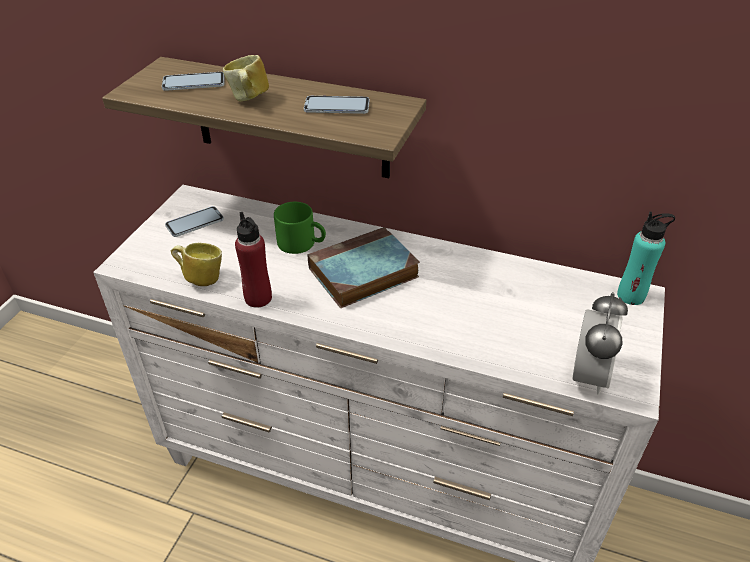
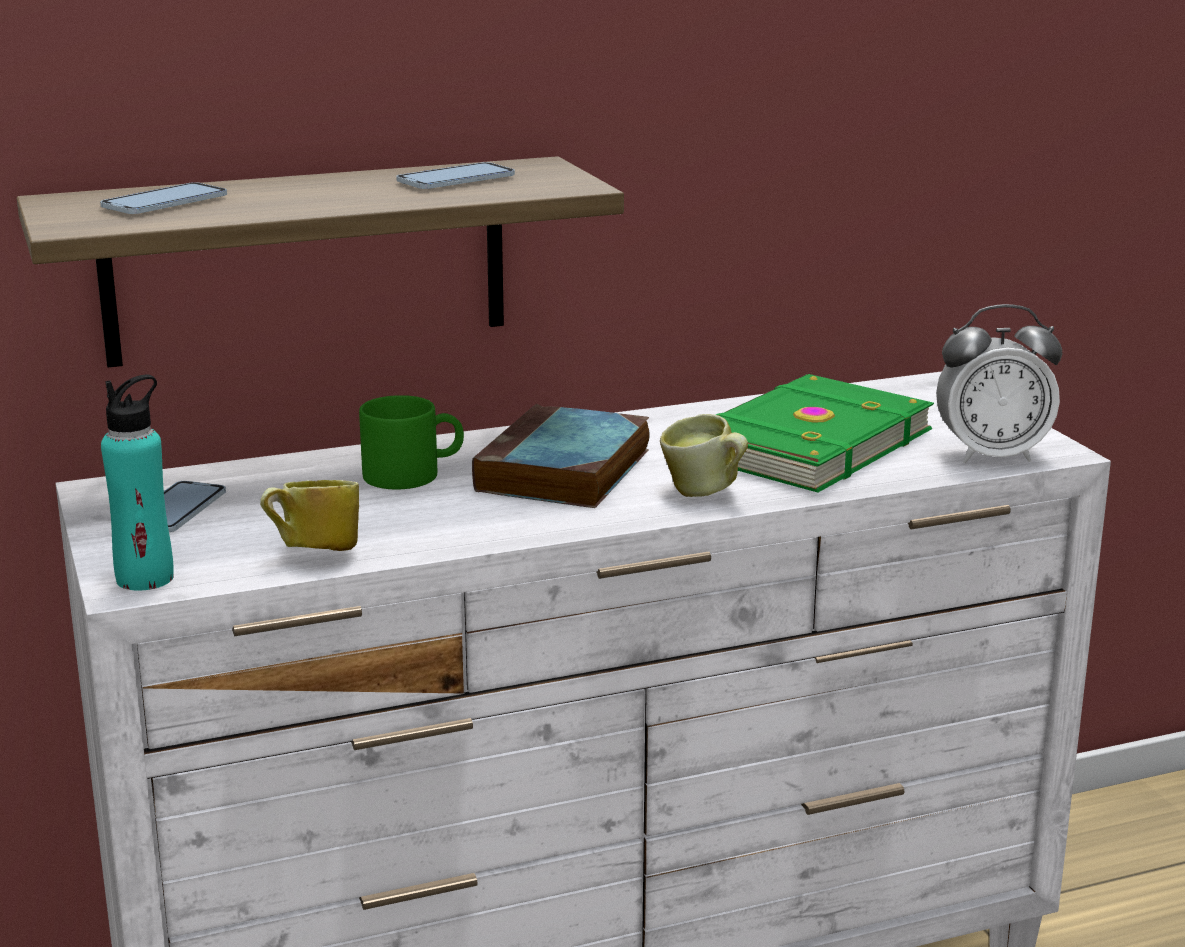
camera: 40 degrees left, 20 degrees down
(248, 100) = (306, 198): mug -> mug (705, 494)
(258, 298) = (452, 540): red bottle -> none
(500, 310) = (804, 442): none -> green book
(588, 375) = (991, 455): alarm clock -> alarm clock turned 105 degrees clockwise
(631, 296) = (926, 386): turquoise bottle -> turquoise bottle (145, 578)

